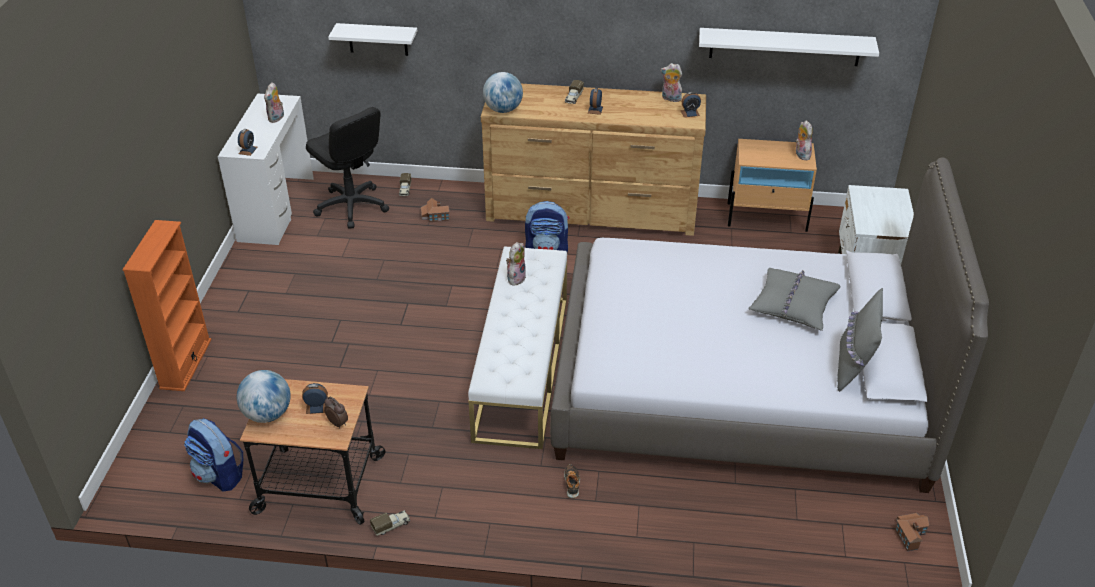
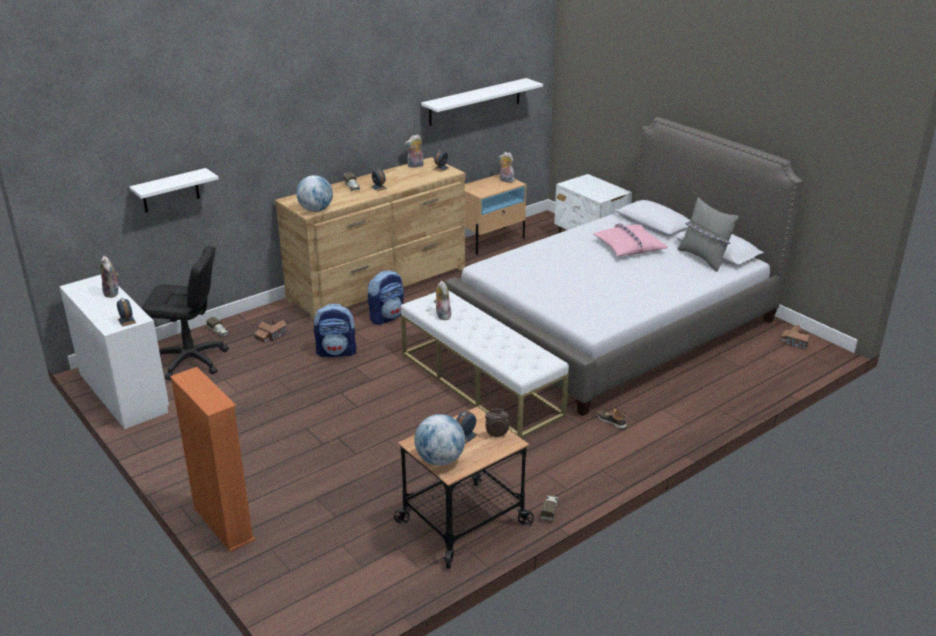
camera: 45 degrees left, 10 degrees down
(220, 475) = (380, 567): backpack -> backpack (337, 352)
(793, 305) = (628, 247): grey pillow -> pink pillow

